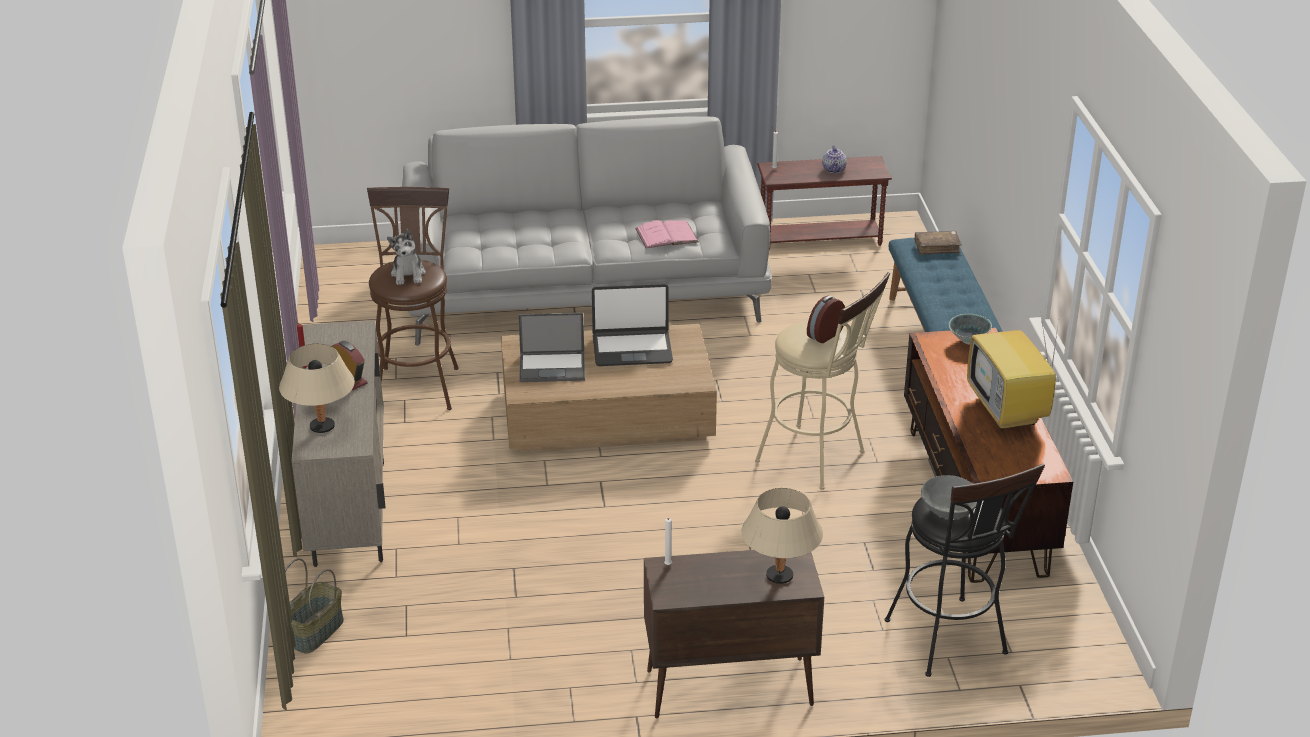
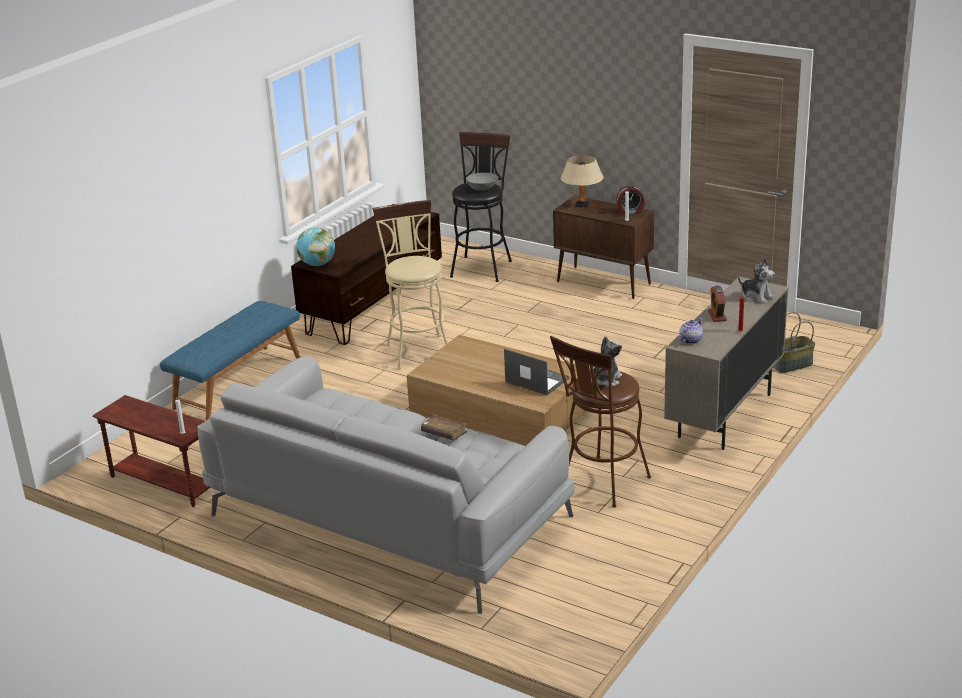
camera: 140 degrees left, 5 degrees down
(322, 427) = (756, 297): beige table lamp -> plush toy
(632, 349) = (472, 373): laptop -> none
(666, 235) = (350, 409): pink book -> none
(824, 334) = (406, 264): alarm clock -> alarm clock (630, 212)
(834, 170) = (146, 415): teapot -> teapot (690, 340)
(937, 247) = (192, 351): brown book -> brown book (444, 433)
(969, 340) = (317, 264): bowl -> globe
(1008, 411) = (365, 232): television -> none

